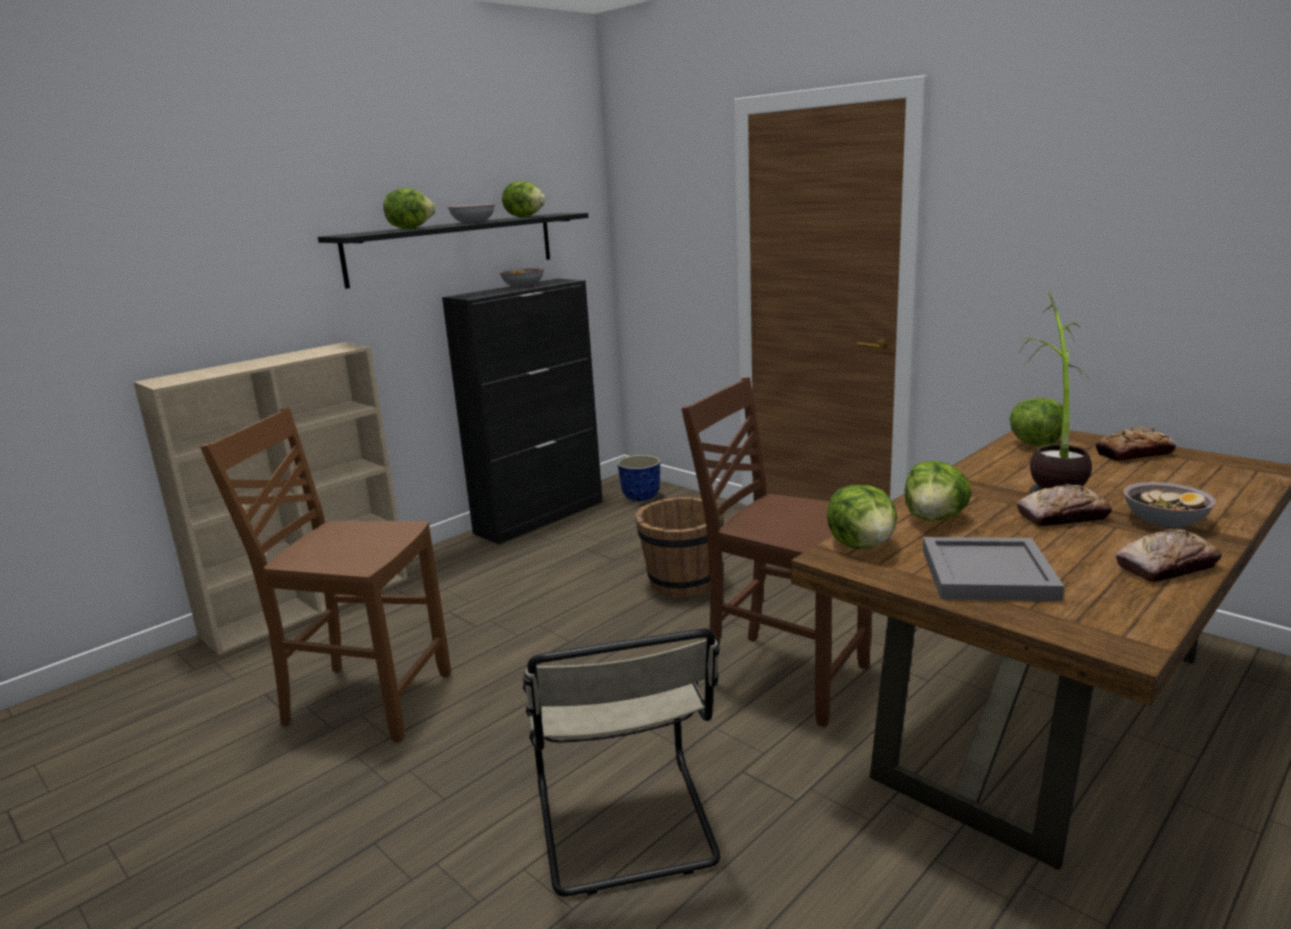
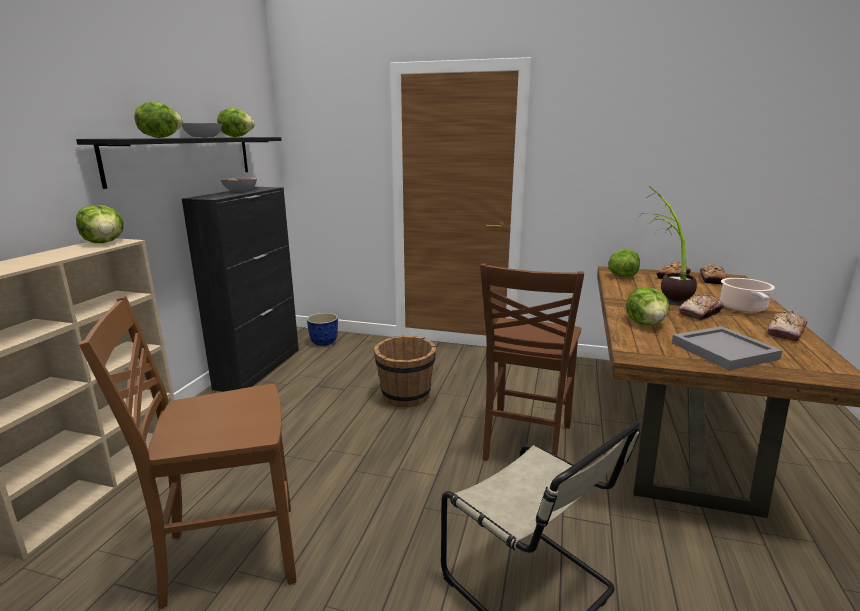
camera: 30 degrees left, 0 degrees up
(783, 675) = (524, 443): brown chair -> brown chair turned 75 degrees counterclockwise
(862, 545) = (637, 345): lettuce -> lettuce (105, 242)
(1164, 520) = (743, 308): bowl -> cooking pot
(1207, 466) = (711, 279): none -> bread

